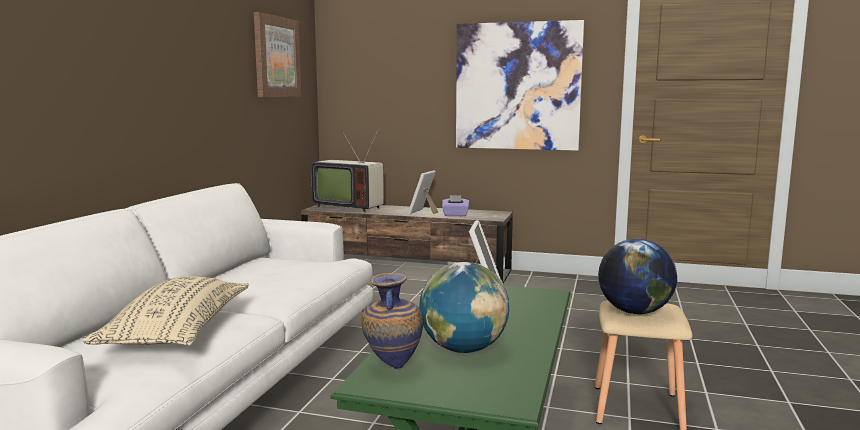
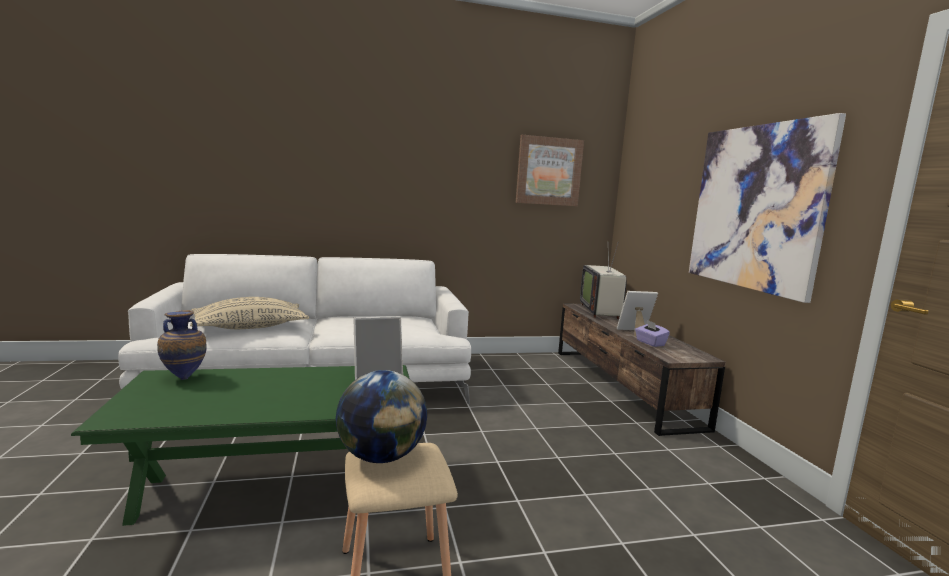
camera: 60 degrees right, 0 degrees up
(463, 350) = (224, 392): globe -> none

